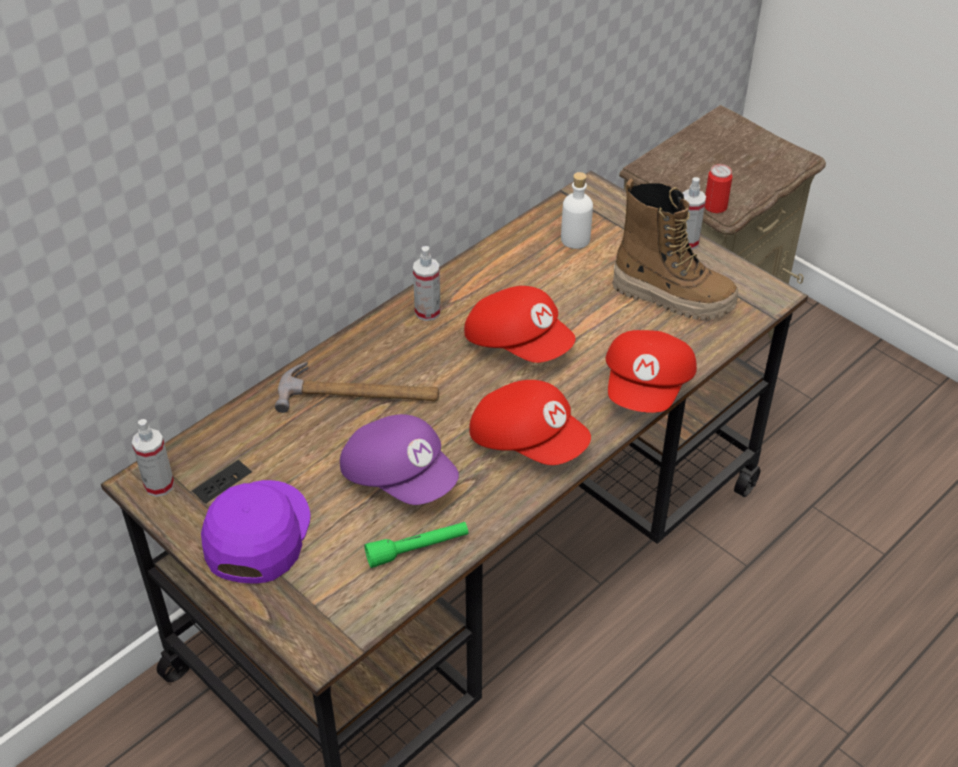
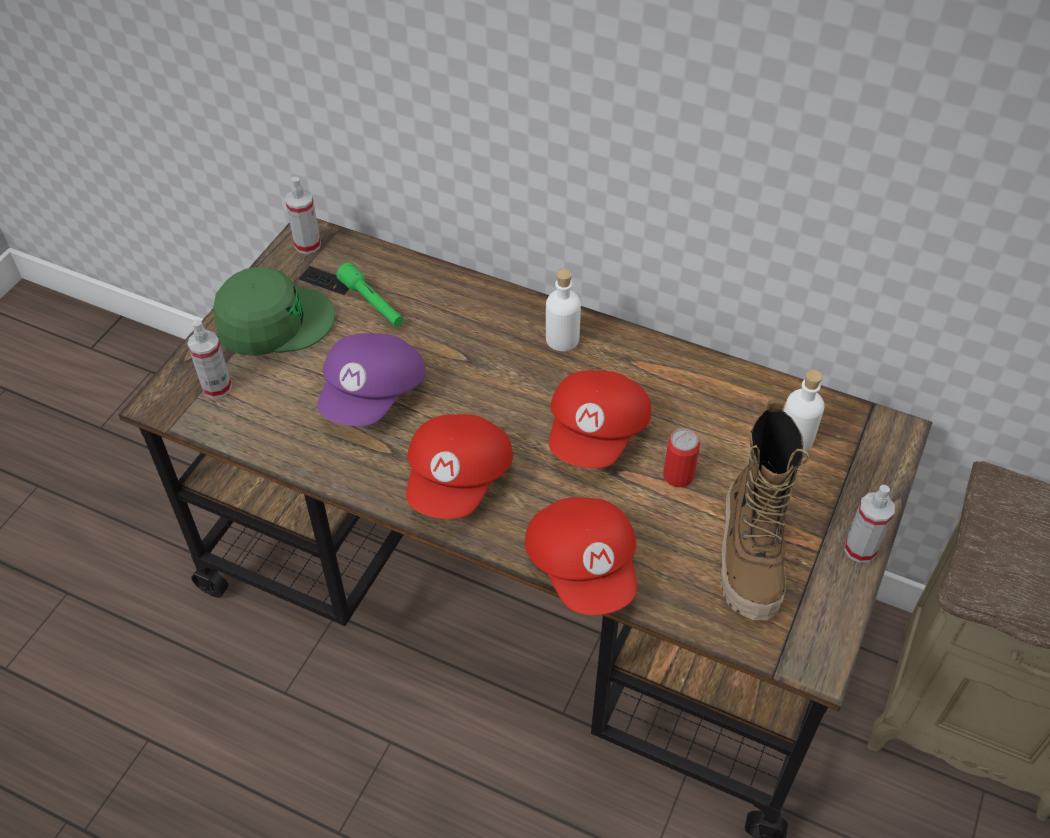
camera: 70 degrees right, 5 degrees up
(256, 534) = (273, 321): purple cap -> green cap
(359, 394) = (467, 334): hammer -> none
(401, 335) = (562, 339): none -> white bottle
(417, 549) = (290, 434): green flashlight -> green flashlight (372, 303)
(427, 312) = (605, 349): spray bottle -> spray bottle (217, 387)
(648, 388) = (584, 567): red cap -> red cap turned 105 degrees counterclockwise
(715, 206) = (975, 574): can -> can (678, 475)

